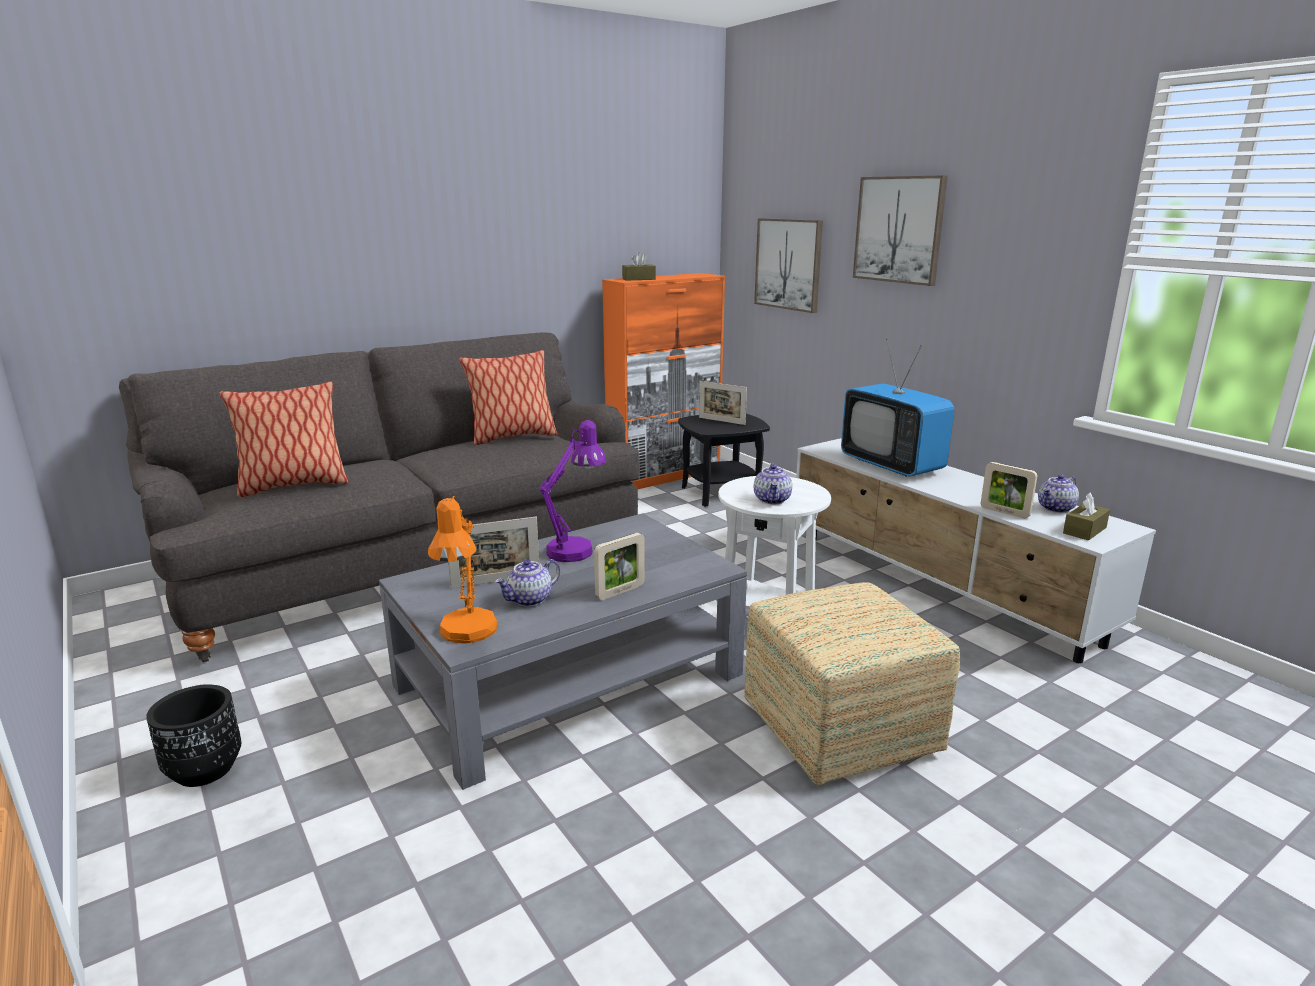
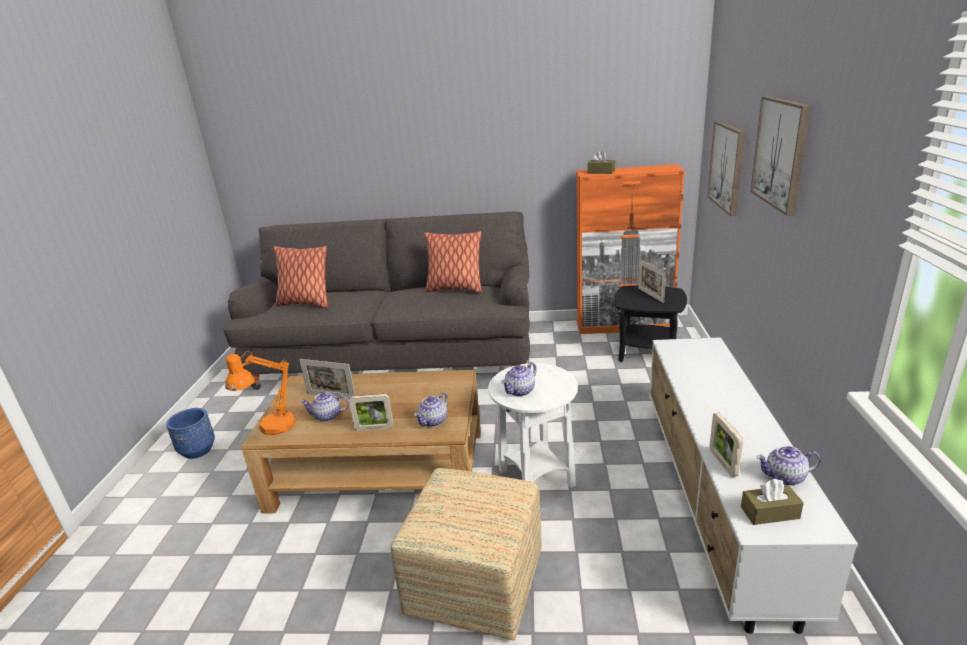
camera: 40 degrees right, 5 degrees up
(205, 770) = (198, 450): black planter -> blue planter
(570, 679) = (380, 469): grey coffee table -> brown coffee table
(576, 548) = (399, 386): purple table lamp -> none
(681, 565) = (433, 421): none -> teapot
(891, 465) = (703, 379): television -> none

